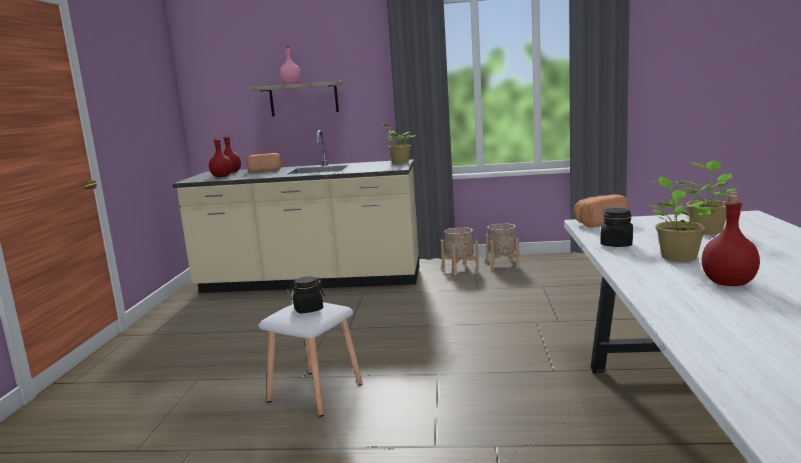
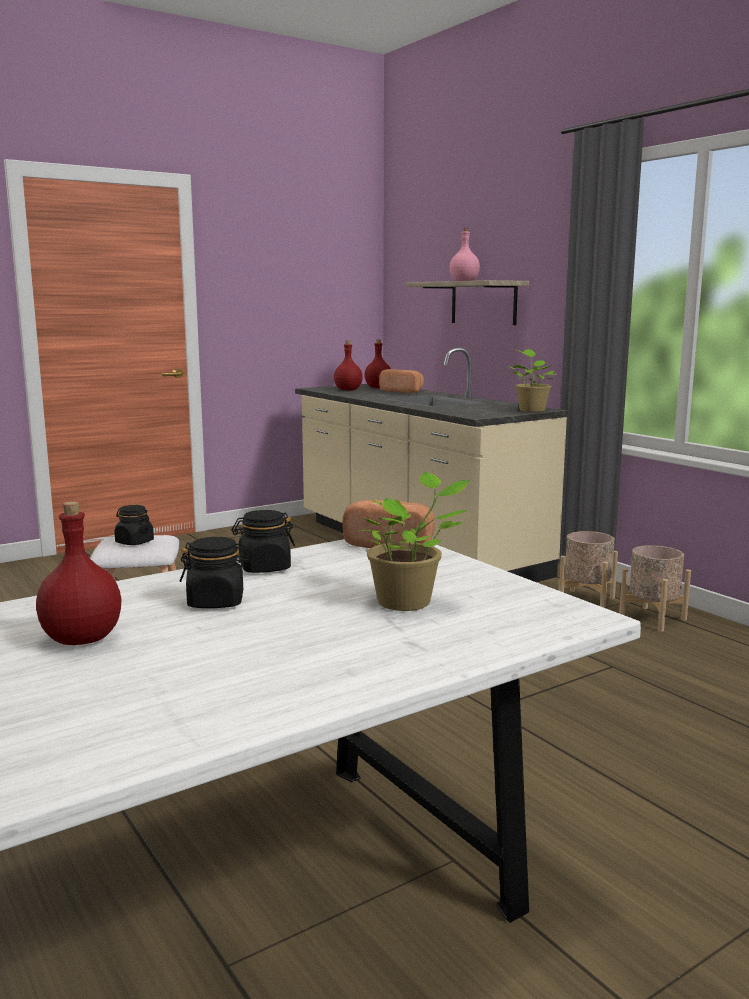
camera: 50 degrees right, 0 degrees up
(677, 256) = (216, 602): potted plant -> black jar

